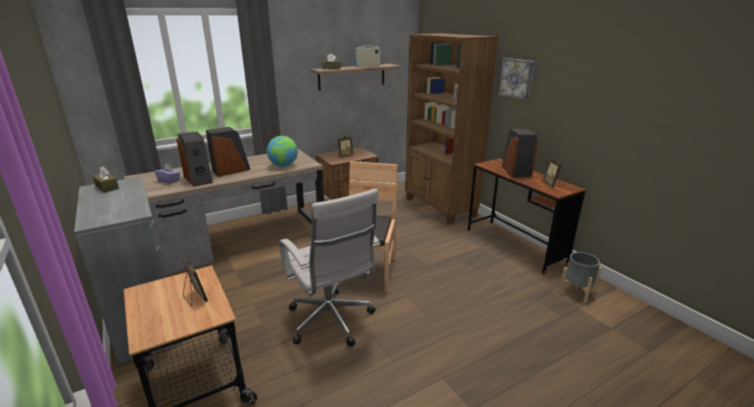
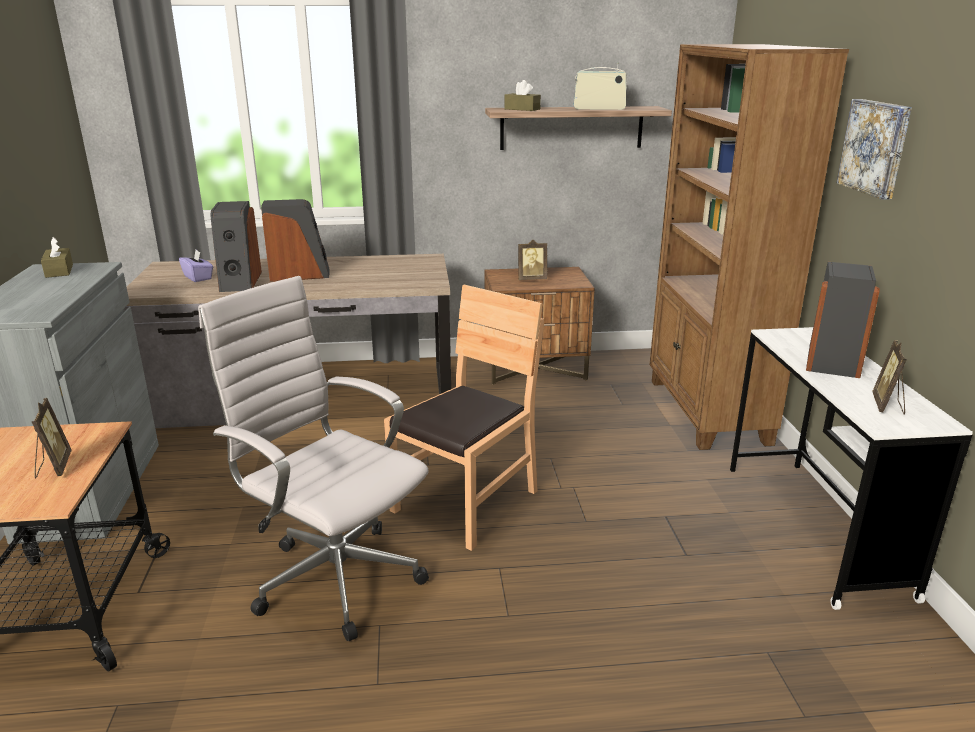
camera: 25 degrees right, 0 degrees up
(283, 166) = (385, 279): globe -> none
(332, 322) = (333, 576): white office chair -> white office chair turned 135 degrees clockwise
(515, 245) = (813, 528): brown desk -> white desk
(576, 291) = (889, 672): grey planter -> none

